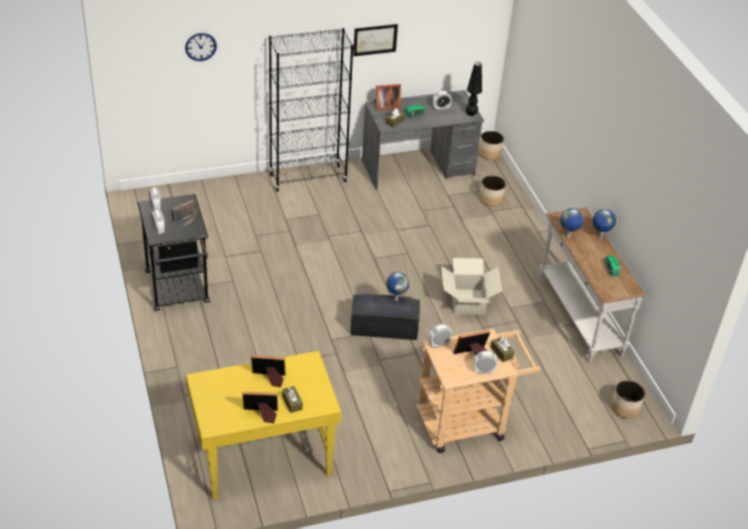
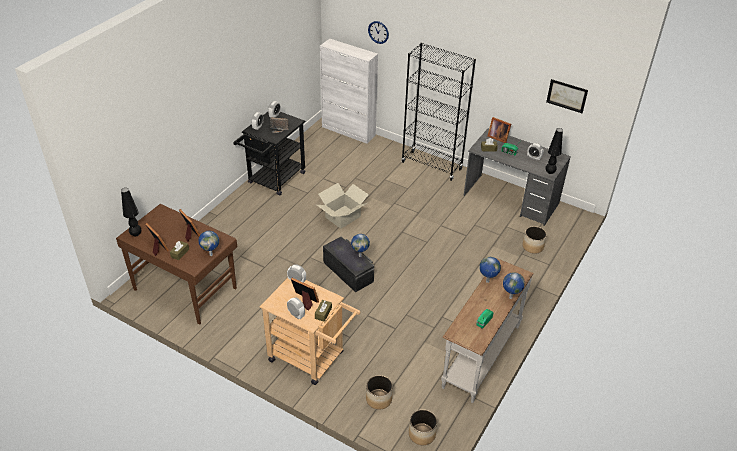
camera: 50 degrees right, 0 degrees up
(175, 191) = (348, 131): none -> white cabinet
(217, 420) = (136, 234): none -> black table lamp
(262, 456) = (185, 288): yellow desk -> brown desk
(322, 381) = (211, 254): none -> globe
(375, 39) = (502, 80): picture -> picture (567, 96)
(467, 301) = (420, 293): cardboard box -> cardboard box (342, 217)
(489, 154) = (576, 220): planter -> planter (378, 399)

